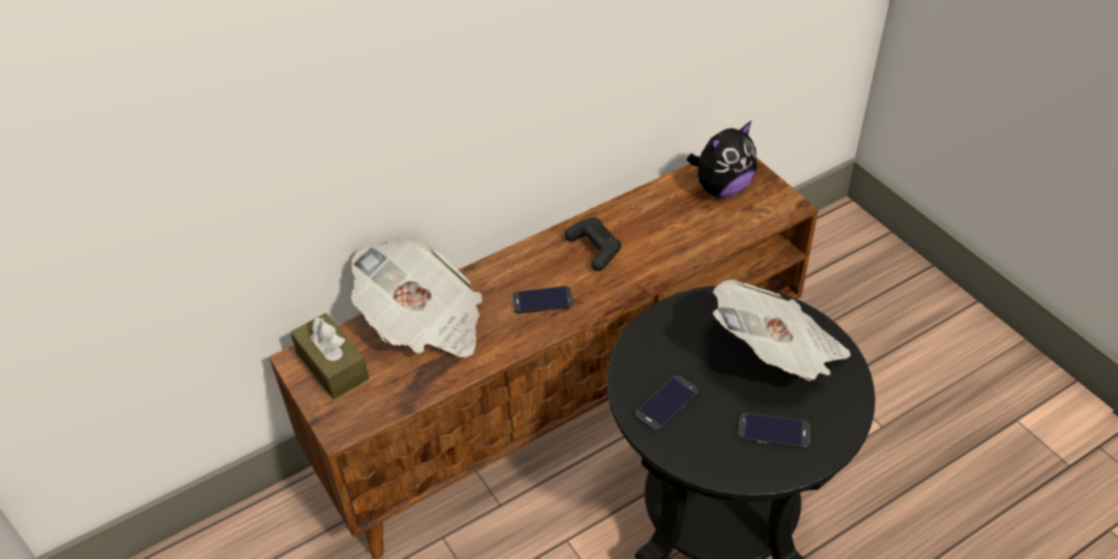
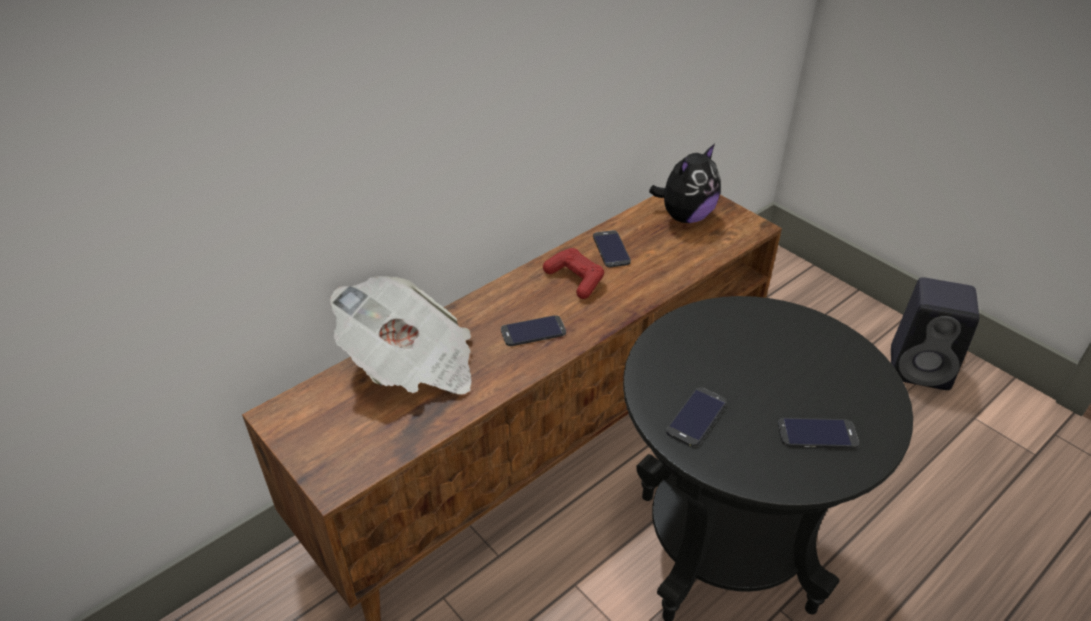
camera: 10 degrees left, 5 degrees down
(332, 366) = (316, 417): brown tissue box -> none
(594, 249) = (575, 279): black game controller -> red game controller
(637, 219) = (611, 249): none -> phone
(777, 354) = (795, 357): newspaper -> none
(976, 360) = (921, 368): none -> black speaker

